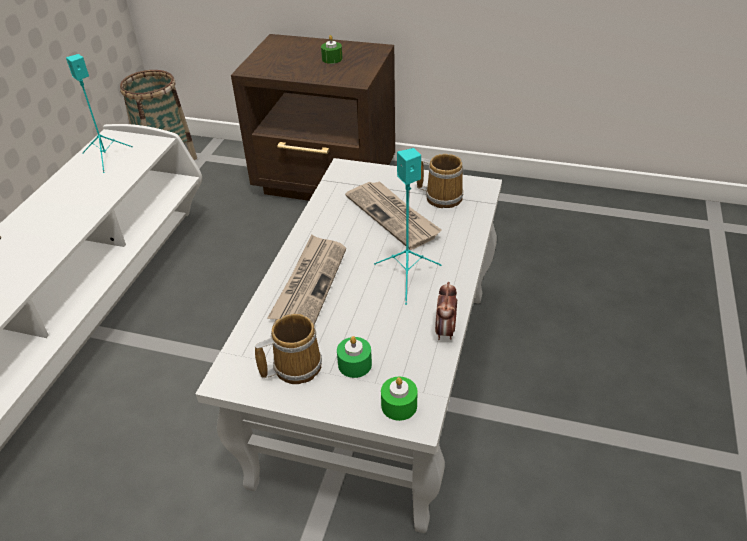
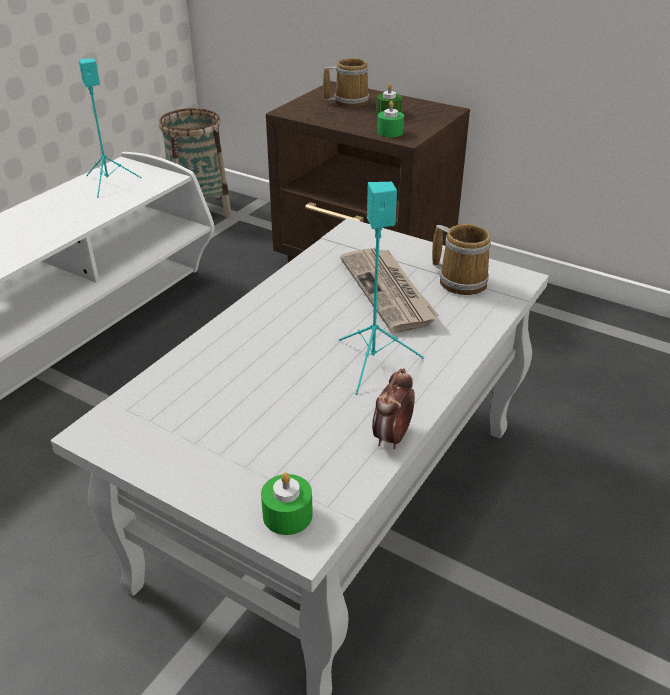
camera: 15 degrees right, 5 degrees down
(294, 366) = (180, 436): mug -> mug (348, 102)
(309, 285) = (248, 347): newspaper -> none
(355, 364) = (256, 451): green candle -> green candle (390, 132)

